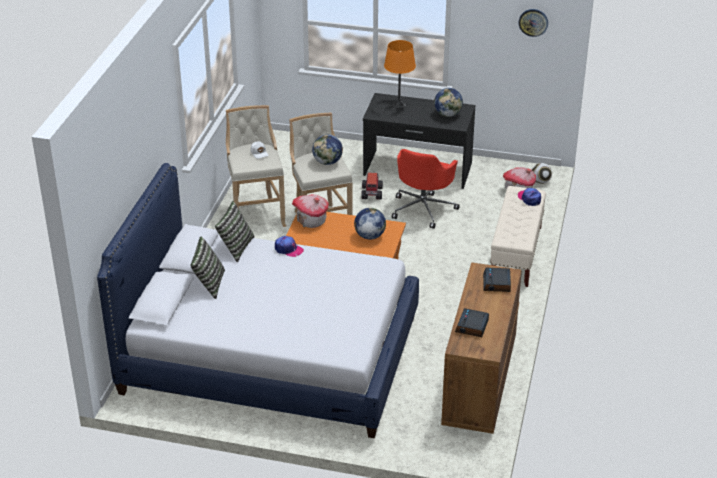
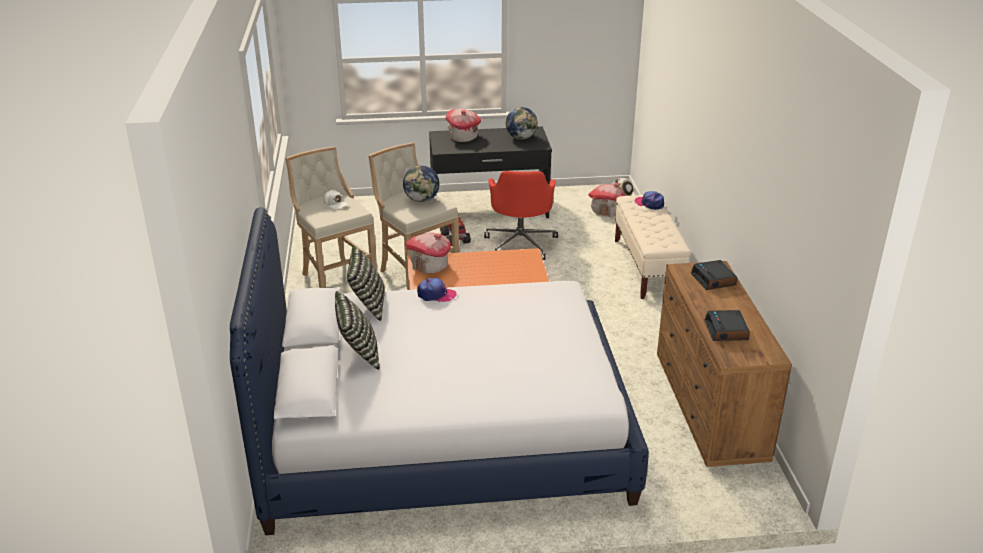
camera: 20 degrees left, 5 degrees down
(369, 236) = (508, 269): globe -> none
(399, 104) = (463, 137): orange table lamp -> toy house
(533, 22) = (598, 22): wall clock -> none

